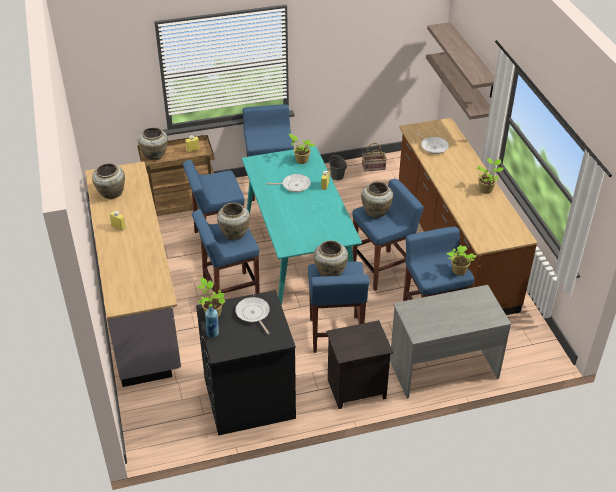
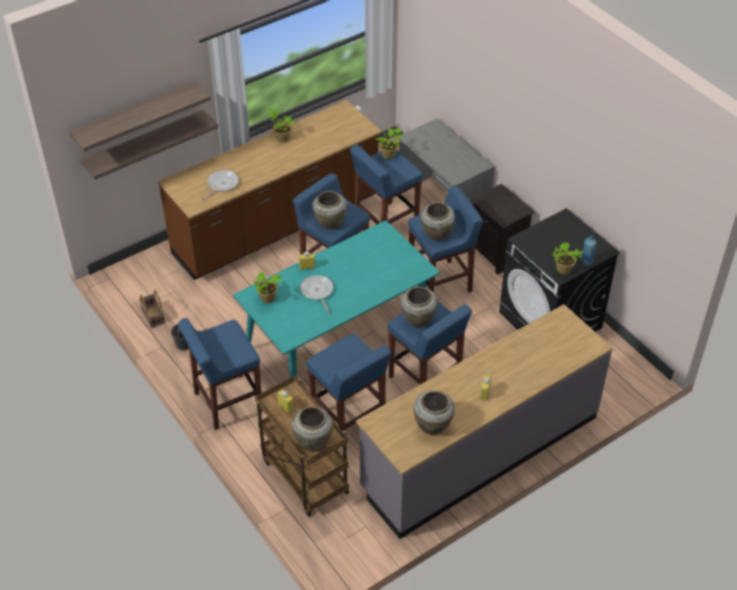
camera: 110 degrees left, 5 degrees up
(253, 314) = (547, 243): frying pan -> none

